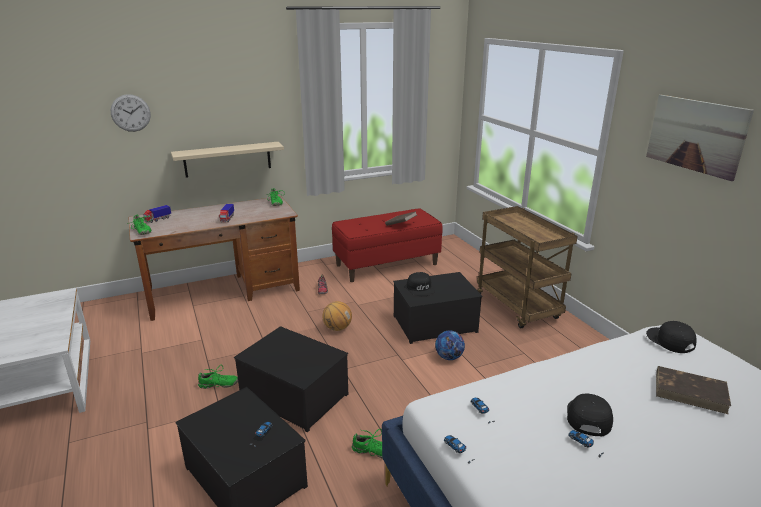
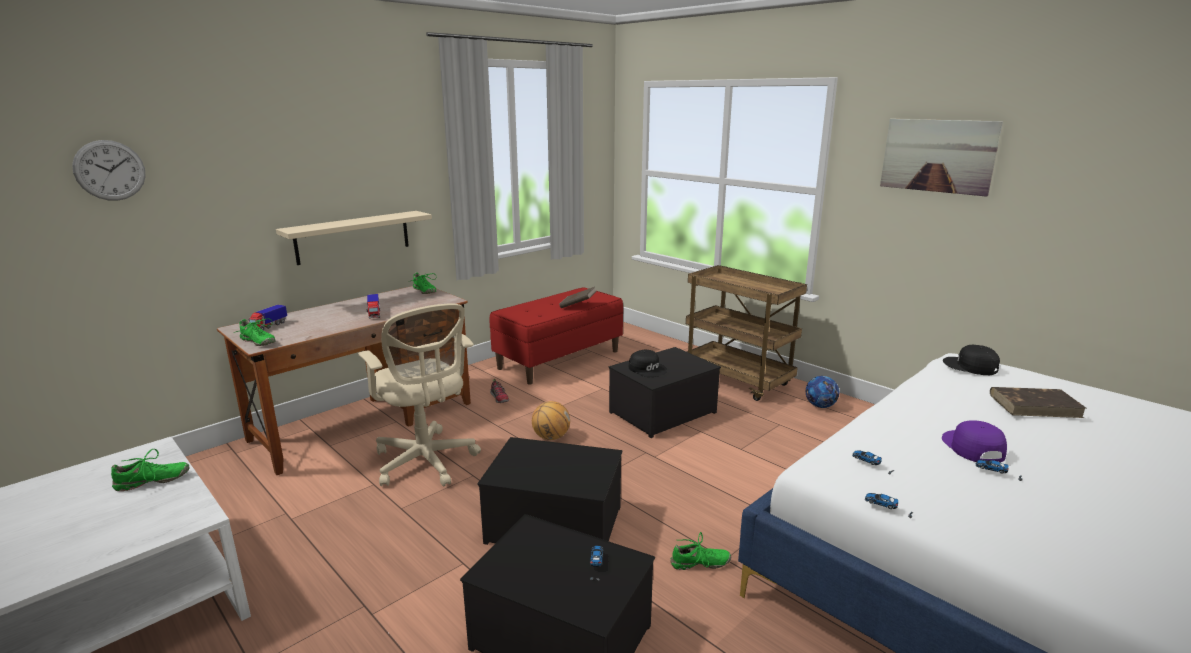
camera: 20 degrees left, 5 degrees down
(130, 113) = (217, 173): wall clock -> wall clock (110, 170)
(218, 385) = (440, 534): green shoe -> green shoe (152, 481)
(243, 331) = (426, 463): none -> beige office chair
(449, 357) = (705, 444): football -> football (820, 406)
(587, 417) = (971, 447): black cap -> purple cap

